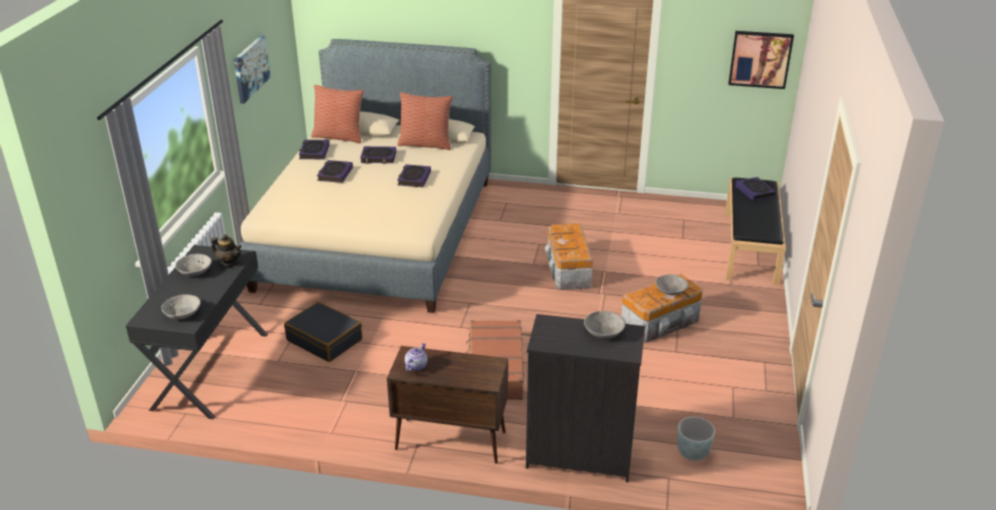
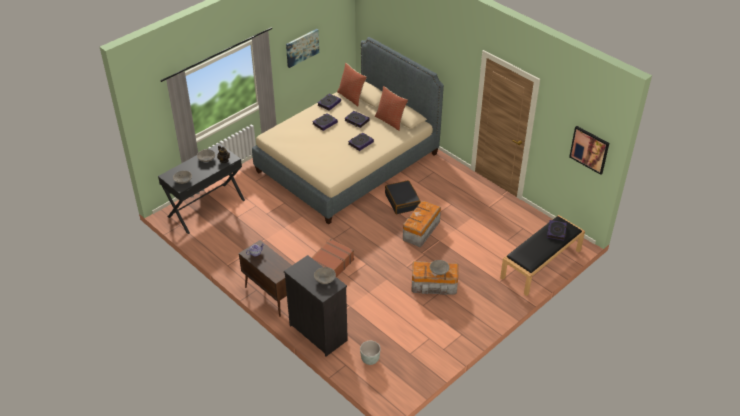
camera: 35 degrees right, 10 degrees up
(325, 340) = (266, 215): black suitcase -> black suitcase (402, 201)

